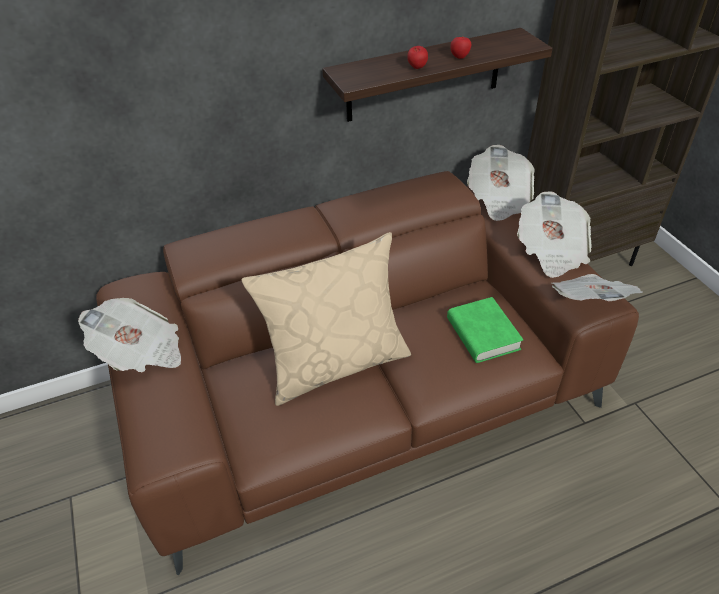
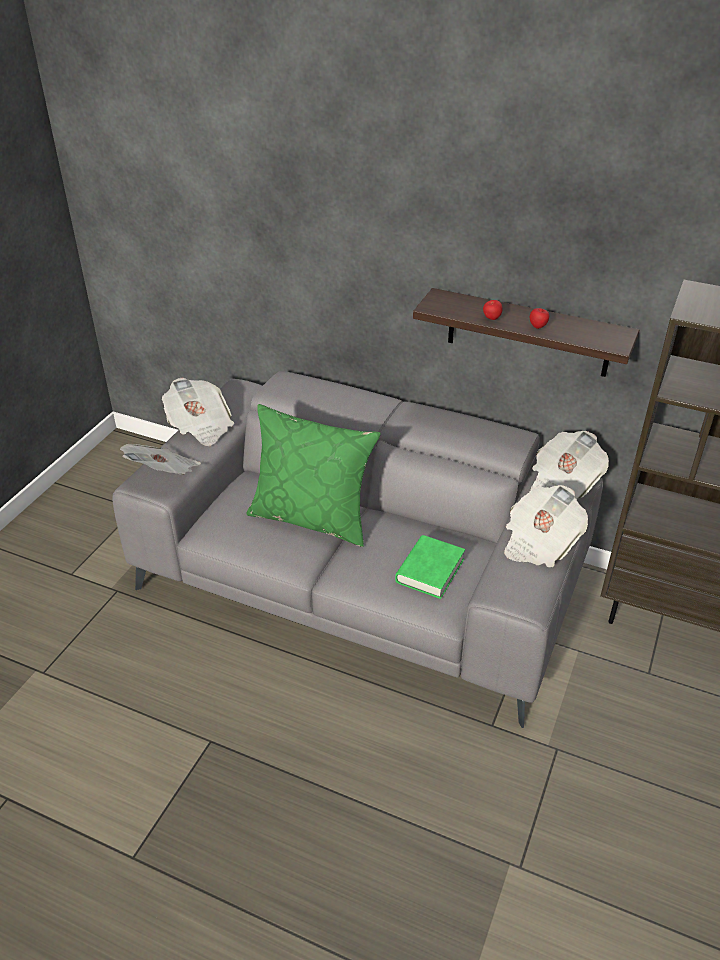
camera: 45 degrees right, 5 degrees down
(336, 363) = (312, 518): beige pillow -> green pillow
(363, 392) = (361, 579): brown sofa -> grey sofa
(589, 303) = (505, 592): newspaper -> newspaper (164, 474)

